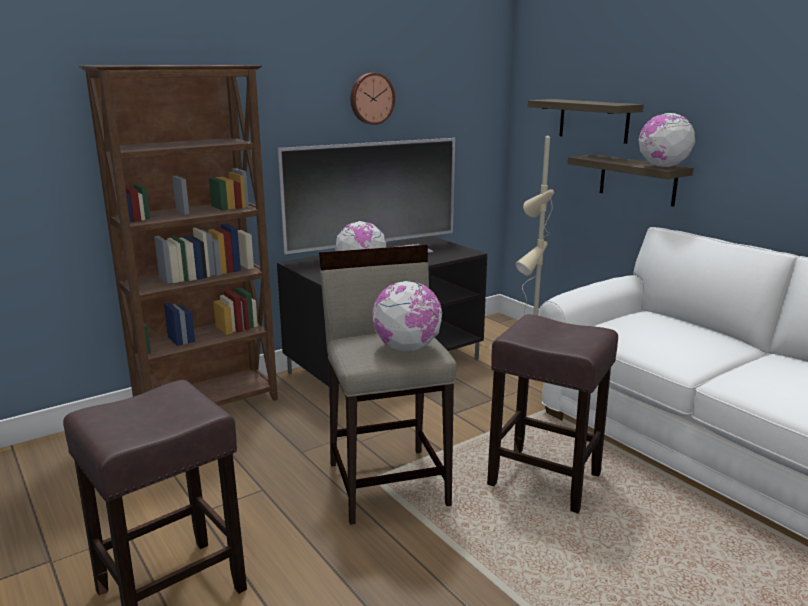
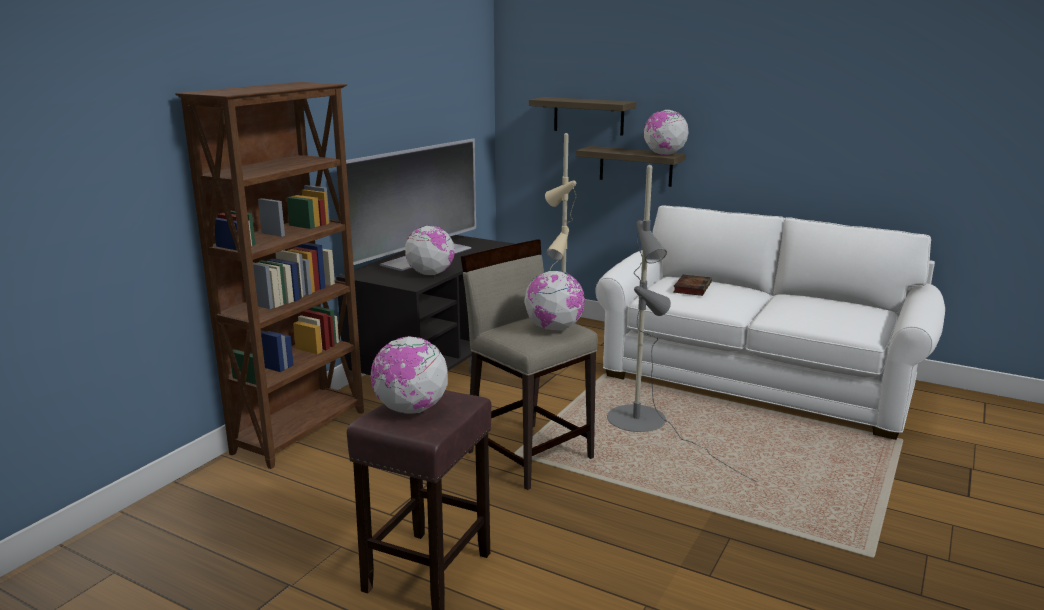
camera: 25 degrees left, 0 degrees up
(140, 411) = (411, 410): none -> globe
(371, 98) = (399, 105): wall clock -> none
(546, 480) = (646, 424): brown stool -> grey floor lamp
(657, 328) = (692, 288): none -> book

